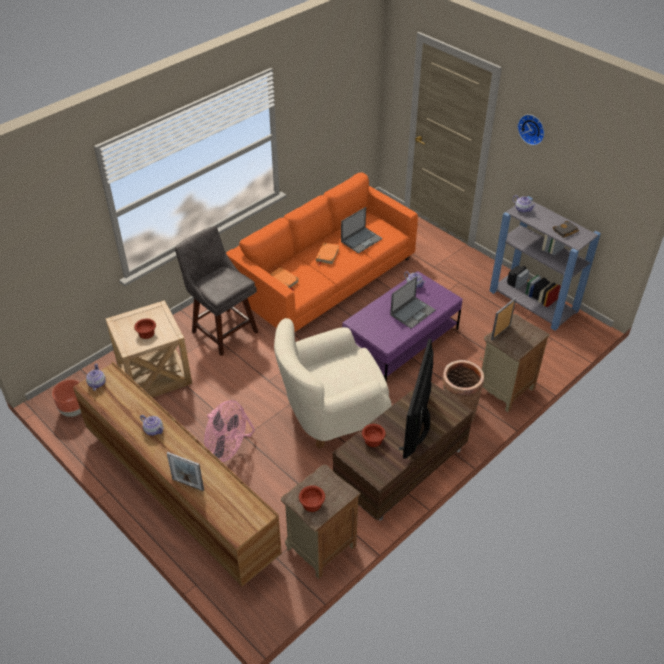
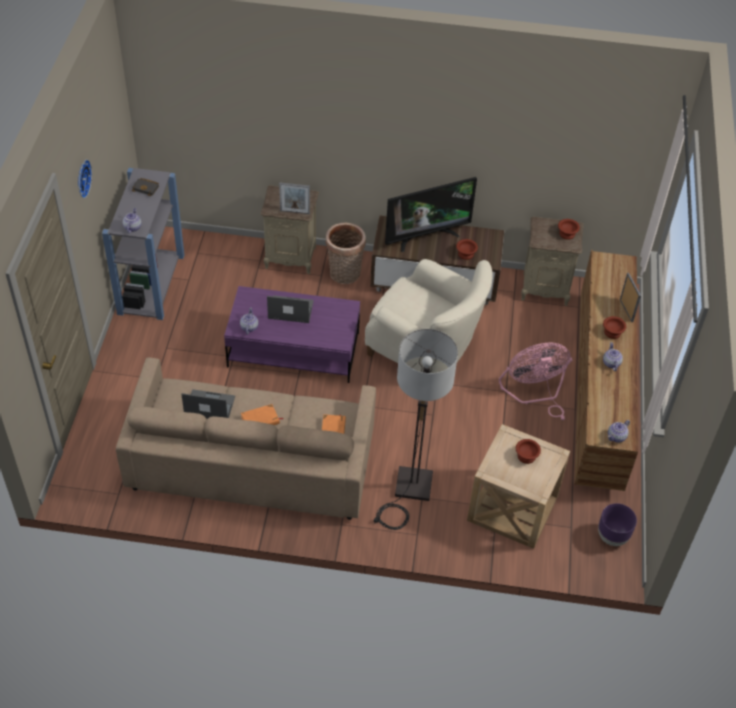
camera: 130 degrees left, 5 degrees up
(73, 410) = (613, 537): brown planter -> purple planter
(179, 455) = (612, 332): none -> brown bowl
(223, 330) = (407, 494): grey stool -> floor lamp
(324, 277) = (251, 461): orange sofa -> beige sofa

